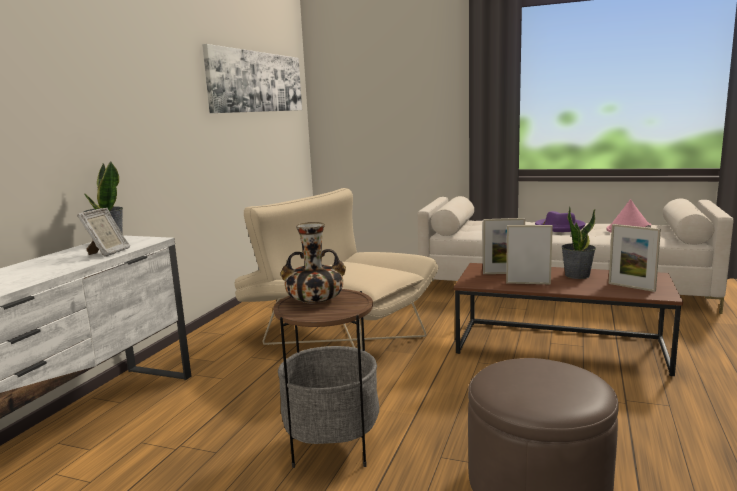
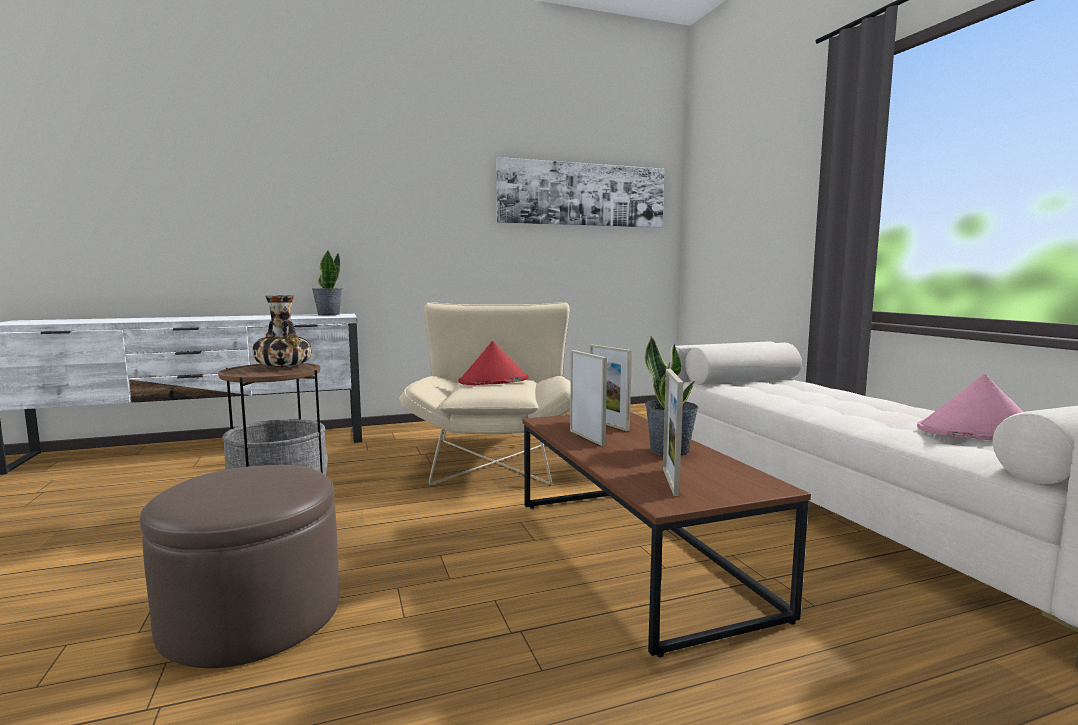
camera: 50 degrees right, 5 degrees down
(107, 253) = (294, 317): picture frame -> none
(351, 268) = (493, 381): none -> red hat
(559, 227) = (864, 406): purple hat -> none

